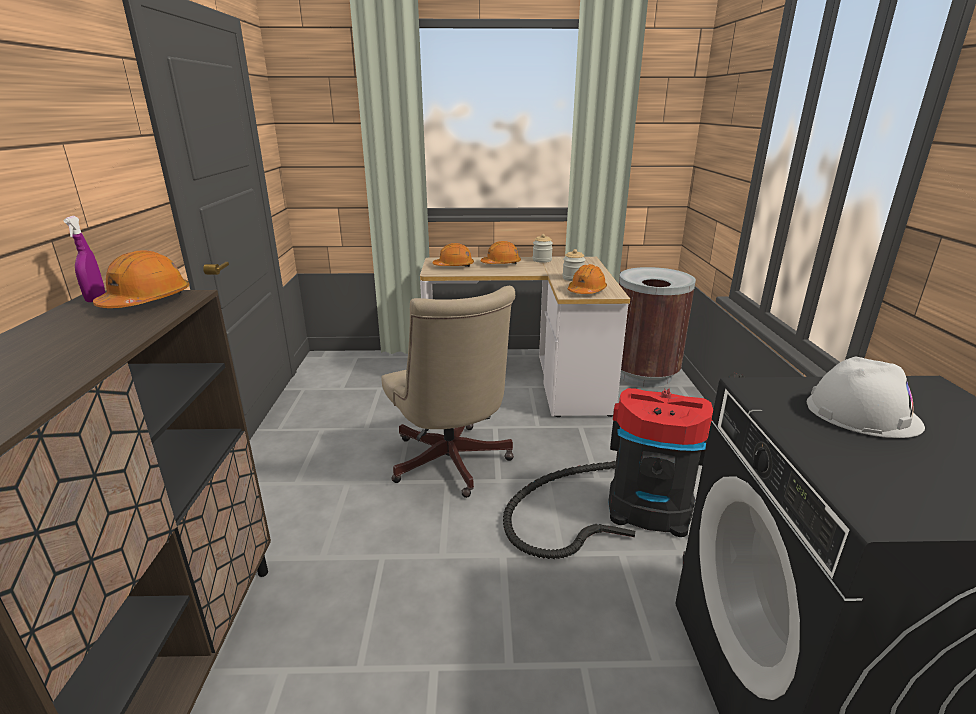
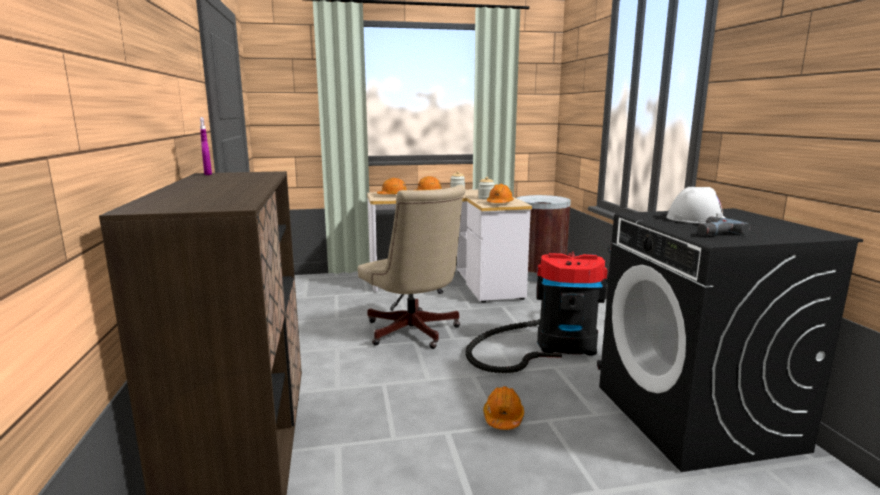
camera: 10 degrees left, 10 degrees down
(147, 301) = (247, 174): orange hard hat -> orange hard hat (503, 418)
(881, 471) = (712, 232): none -> power drill

